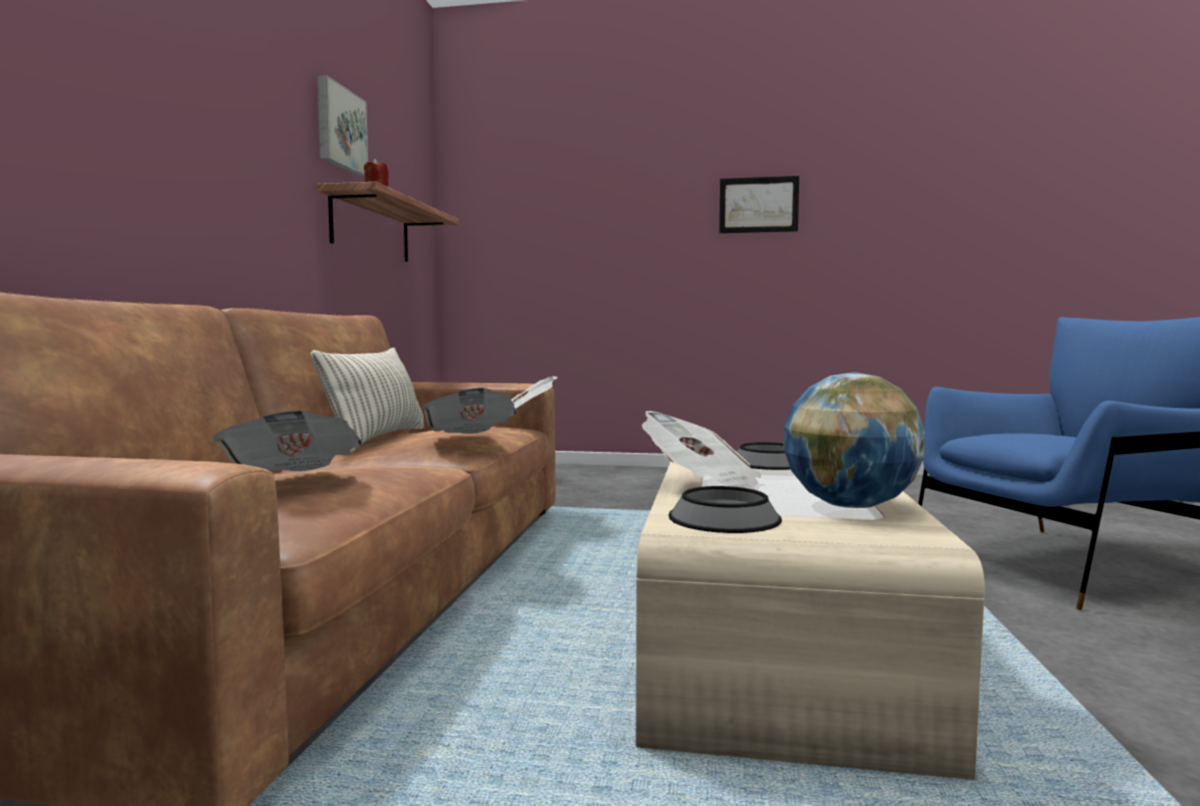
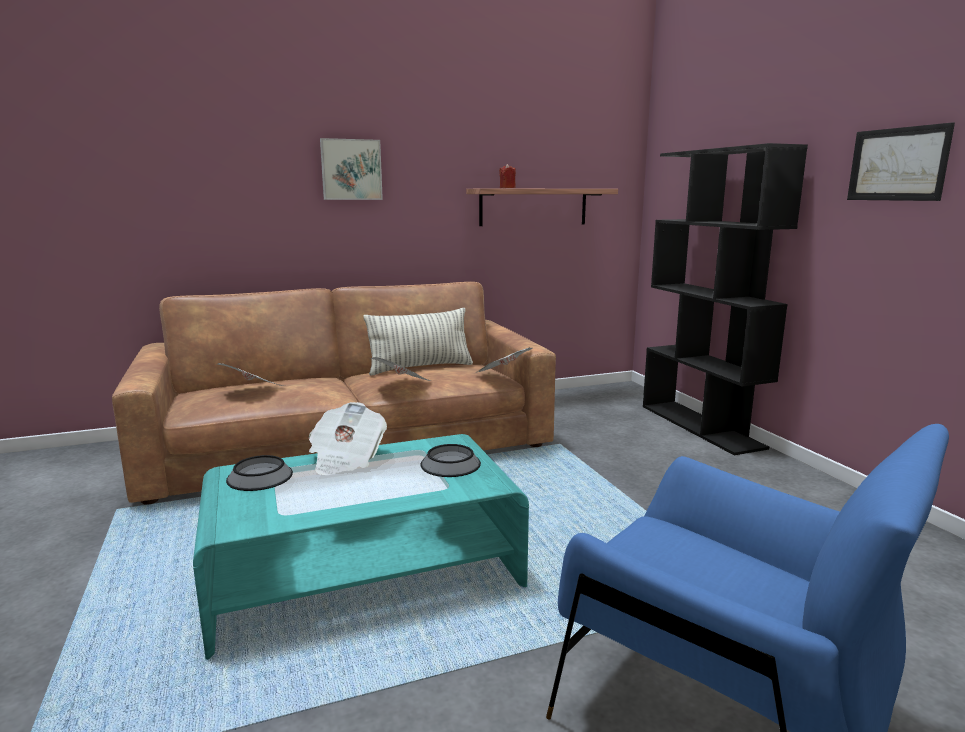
camera: 60 degrees right, 10 degrees up
(339, 128) = (496, 142): picture -> picture (351, 169)
(596, 469) = (701, 426): none -> black bookcase
(776, 640) = (364, 574): beige coffee table -> turquoise coffee table
(850, 506) = (309, 503): globe -> none

